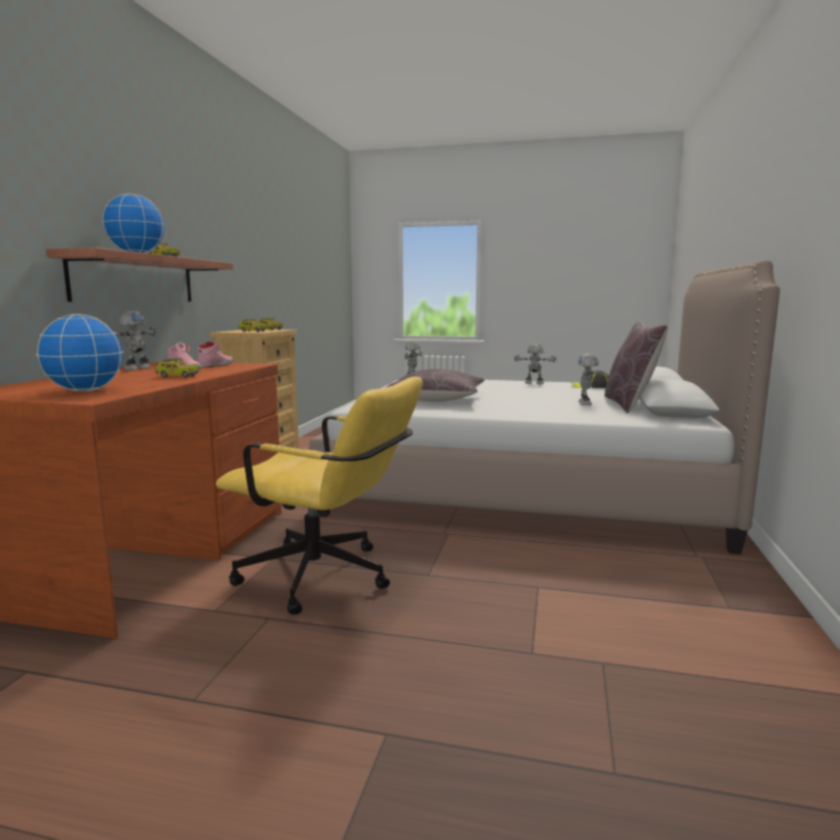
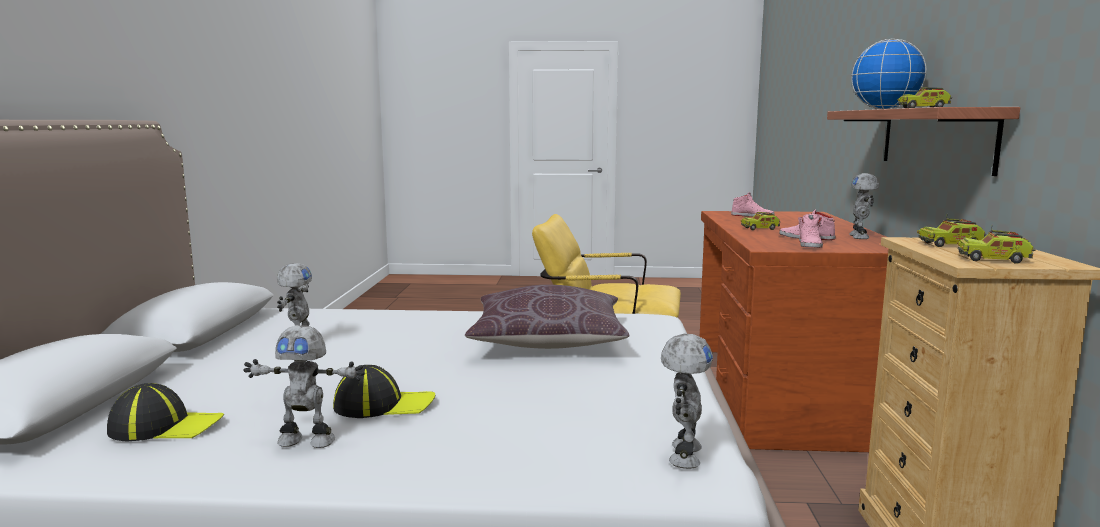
camera: 170 degrees right, 0 degrees up
(85, 391) = (752, 216): globe -> pink shoe
(514, 386) = (384, 405): none -> cap
(630, 405) = (232, 342): brown pillow -> none

